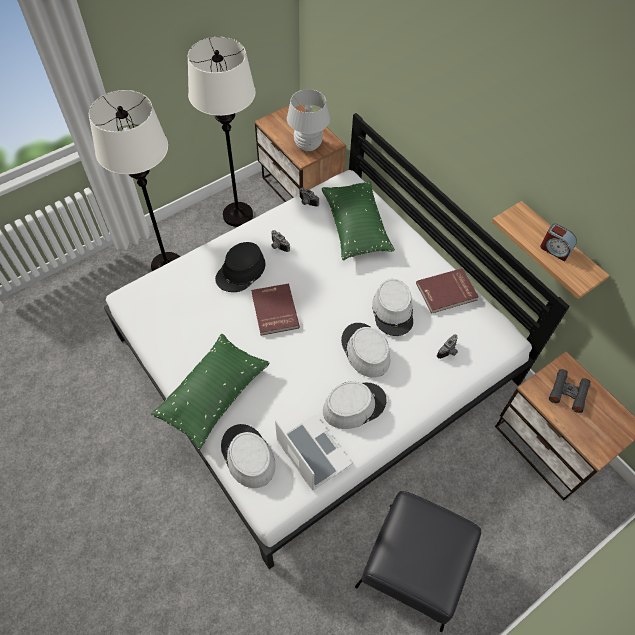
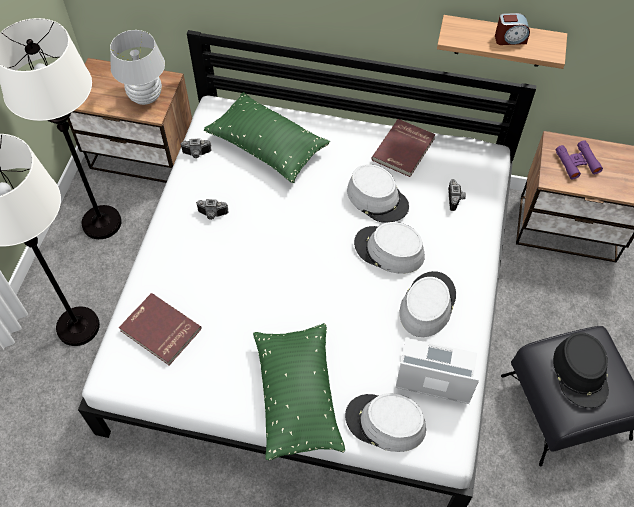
camera: 40 degrees left, 0 degrees up
(241, 272) = (201, 264): black hat -> black hat (581, 373)
(274, 310) = (271, 277): red book -> red book (159, 331)
(568, 392) = (577, 163): black binoculars -> purple binoculars

